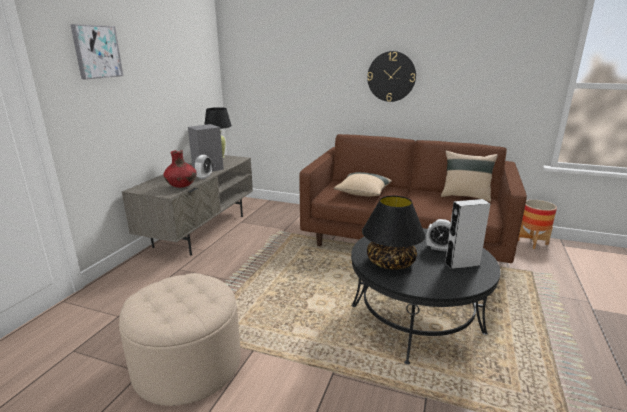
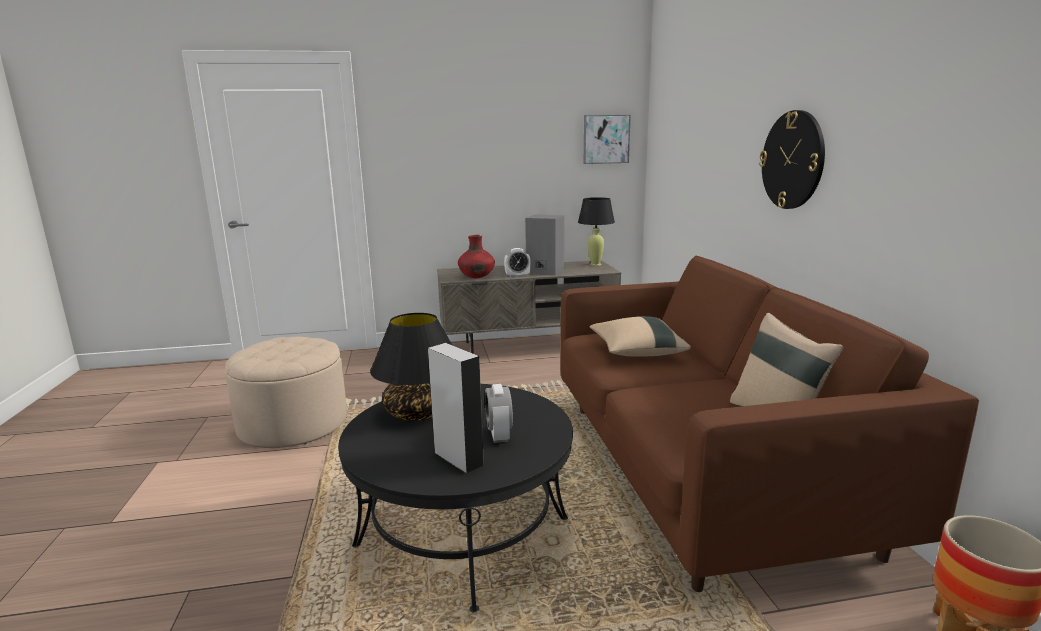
camera: 60 degrees right, 5 degrees down
(96, 52) = (432, 124): picture -> picture (606, 139)

